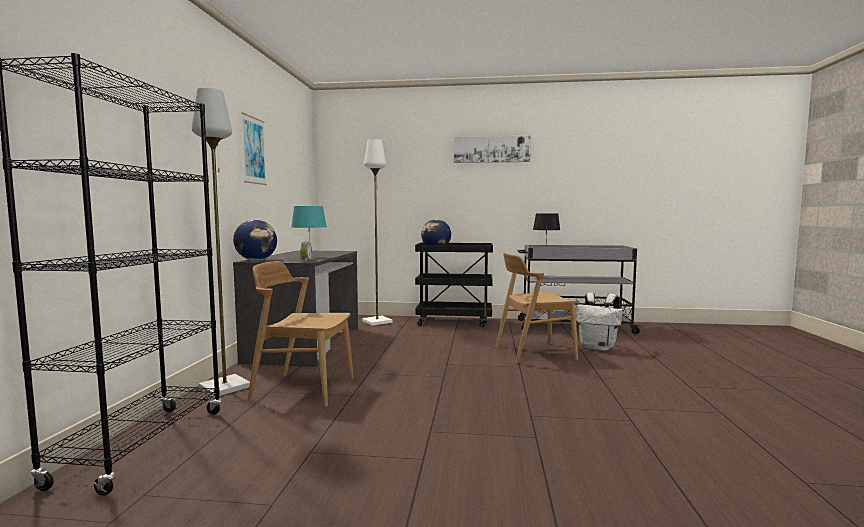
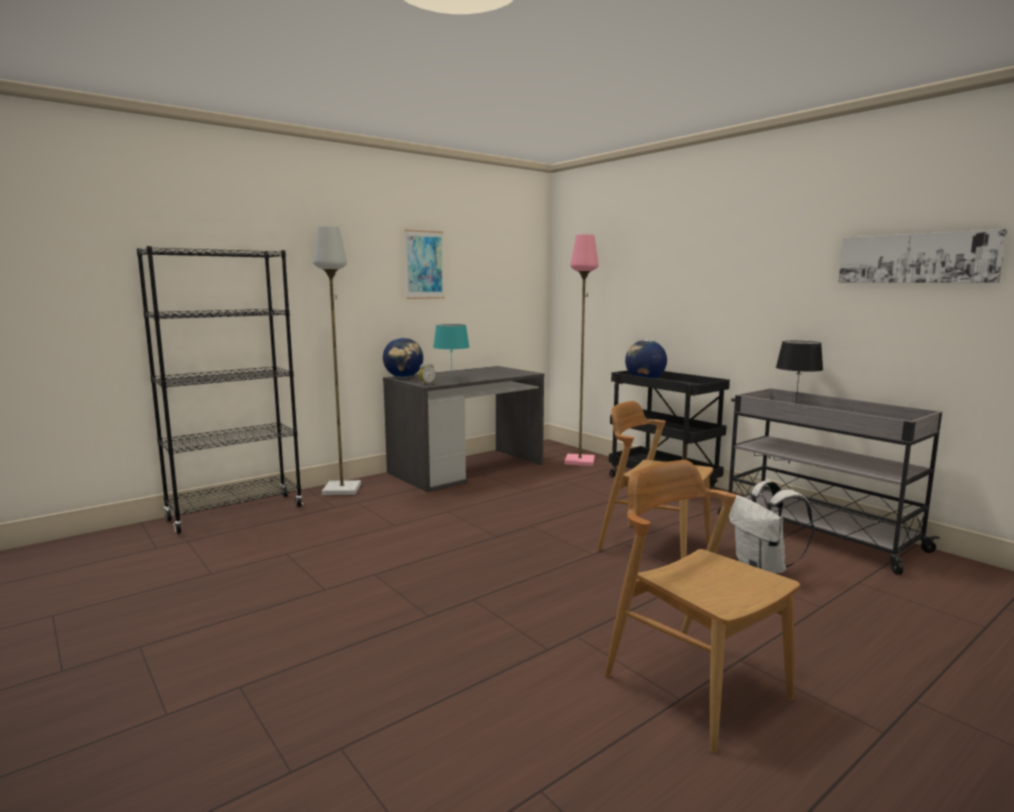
camera: 45 degrees right, 5 degrees up
(303, 389) = (378, 508): brown chair -> brown chair (695, 686)
(377, 321) = (580, 461): white floor lamp -> pink floor lamp
(491, 149) = (740, 237): picture -> picture (916, 258)

